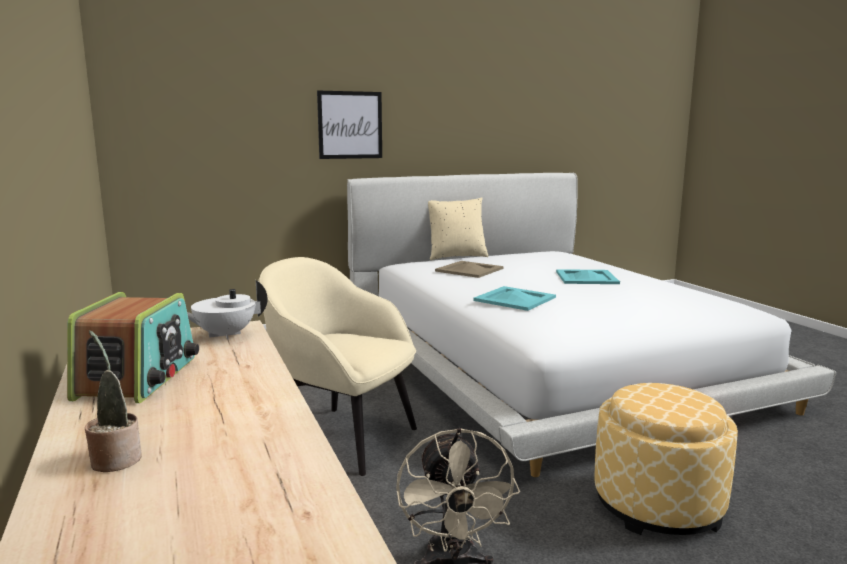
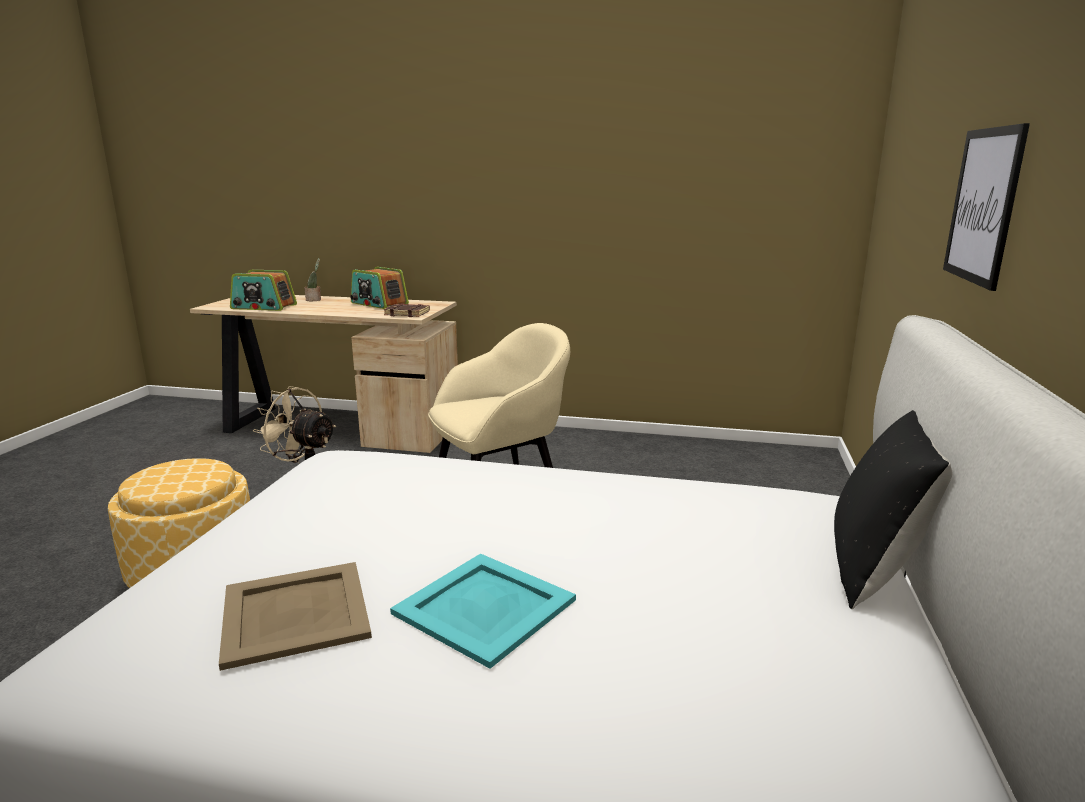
camera: 125 degrees right, 5 degrees up
(224, 335) = (408, 314): white teapot -> brown book
(271, 473) = (263, 307): none -> radio
(456, 256) = (875, 570): beige pillow -> black pillow
(470, 270) = (686, 521): beige tray -> beige tray (294, 614)
(514, 299) = (464, 483): turquoise tray -> none

